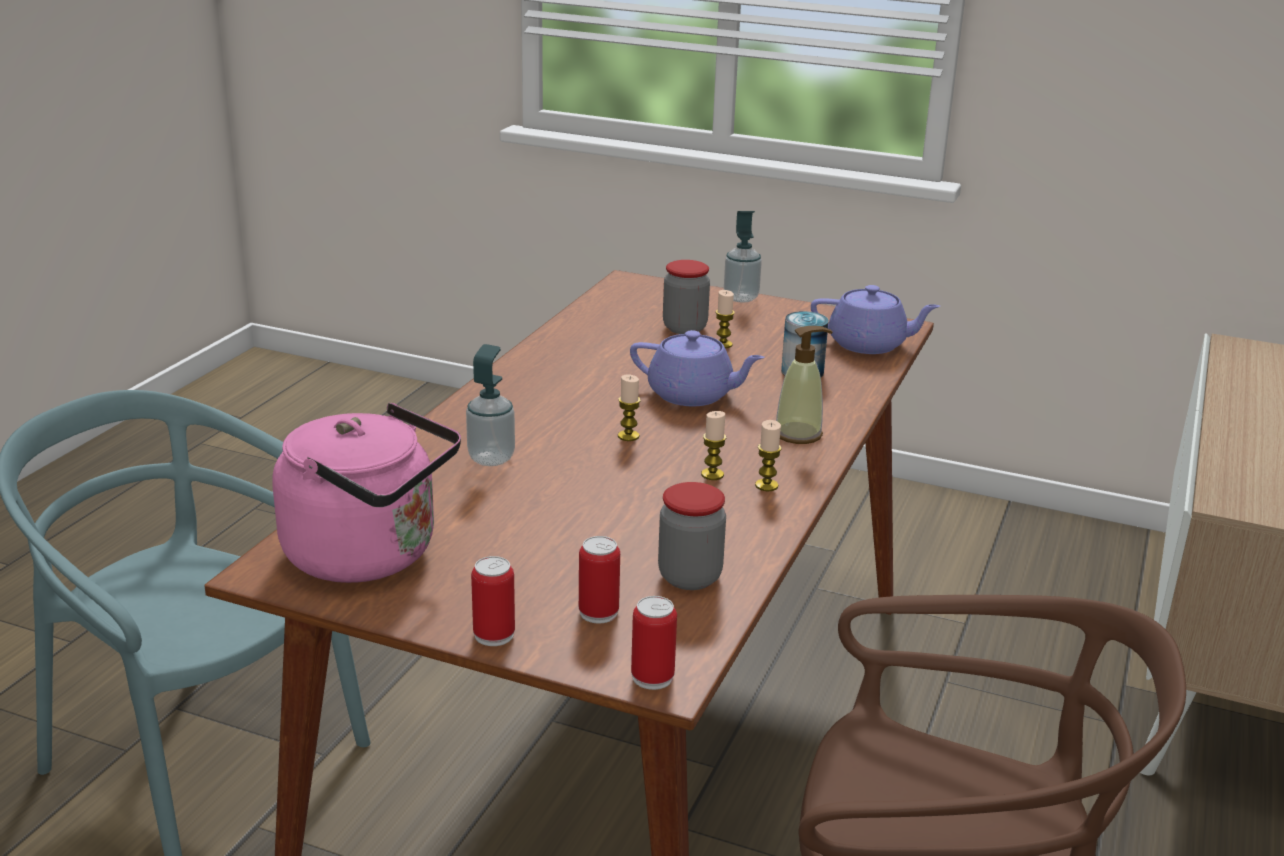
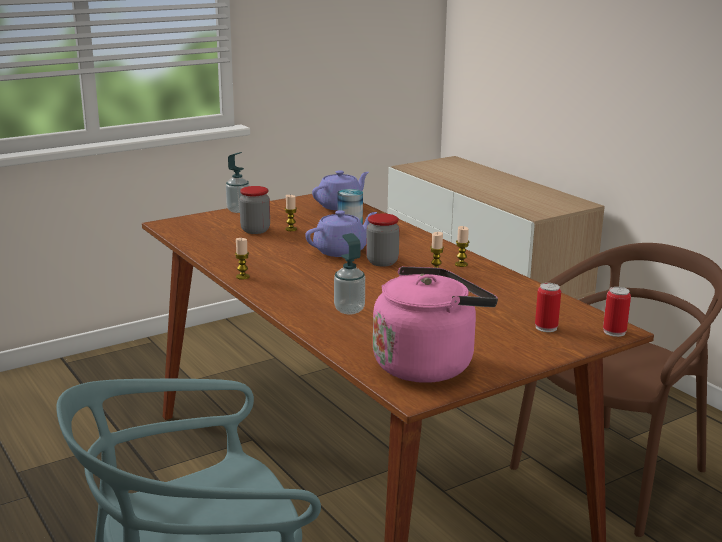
camera: 55 degrees left, 5 degrees down
(494, 635) = (545, 354): can -> none
(628, 436) = (368, 275): candle -> candle (242, 277)
(689, 577) = (532, 301): jar -> jar (382, 262)
(798, 434) = (417, 244): soap dispenser -> none

